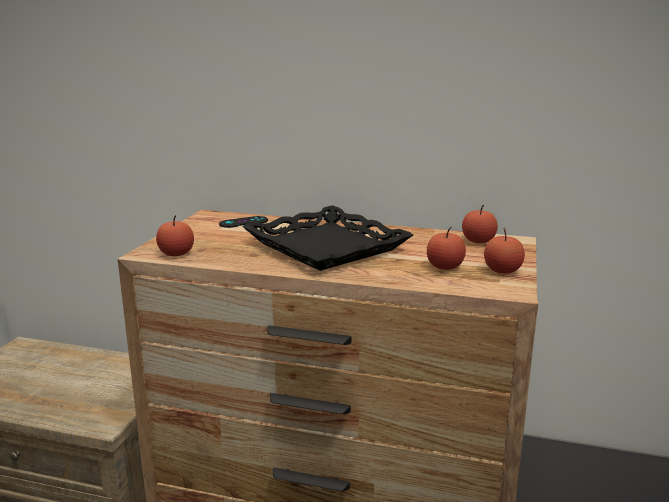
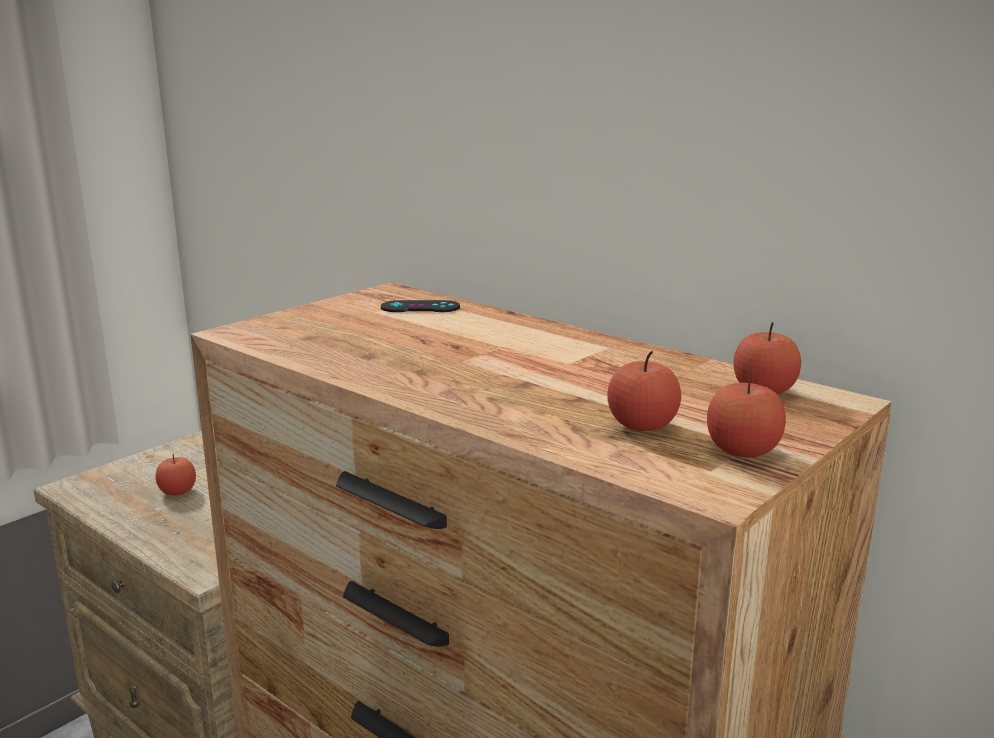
camera: 25 degrees right, 0 degrees up
(176, 254) = (268, 338): apple -> apple (177, 491)
(325, 247) = (487, 360): black tray -> none

